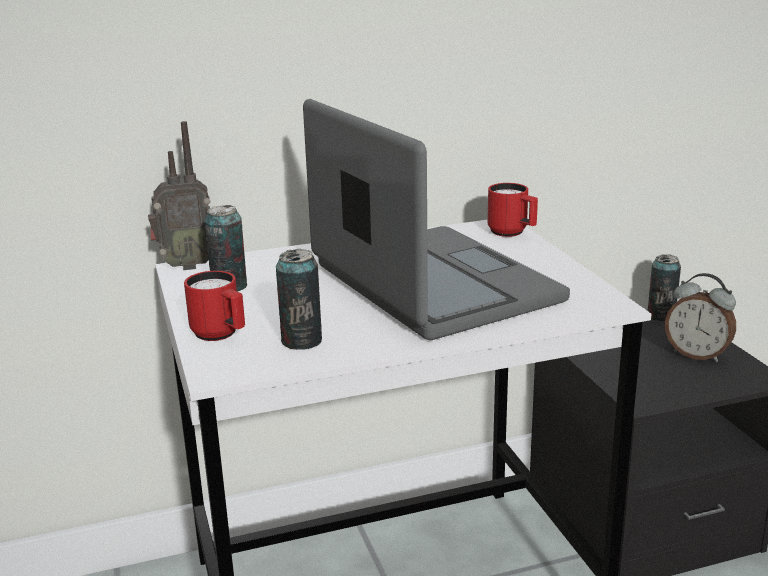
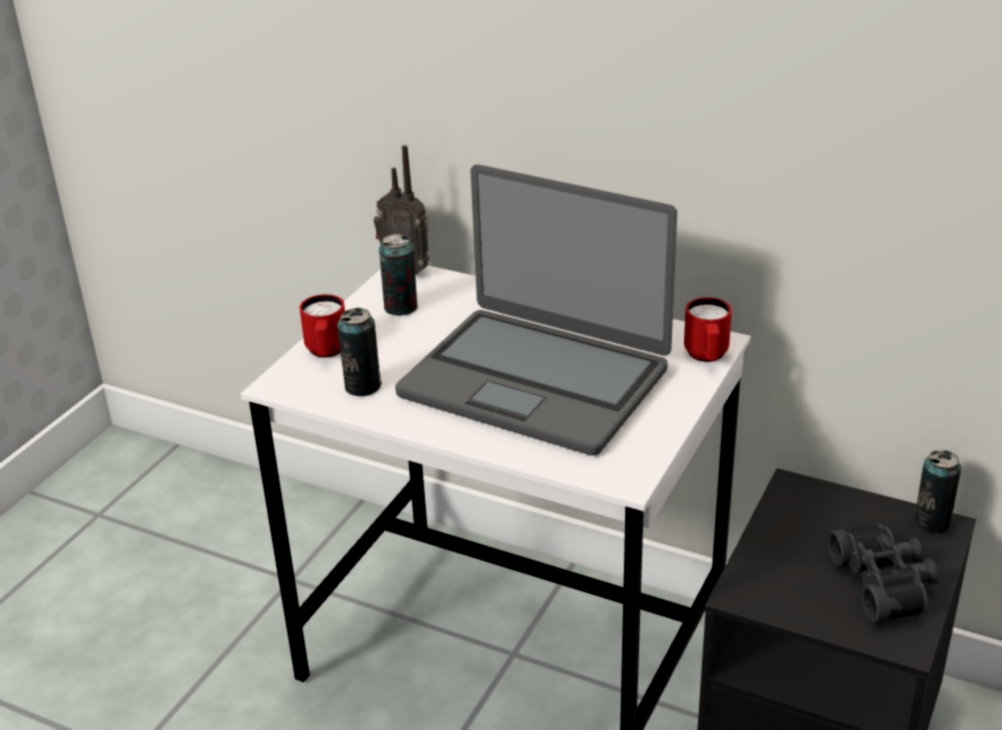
camera: 45 degrees right, 10 degrees up
(431, 284) = (536, 380): laptop -> laptop turned 105 degrees clockwise
(697, 354) = (885, 583): alarm clock -> black binoculars

